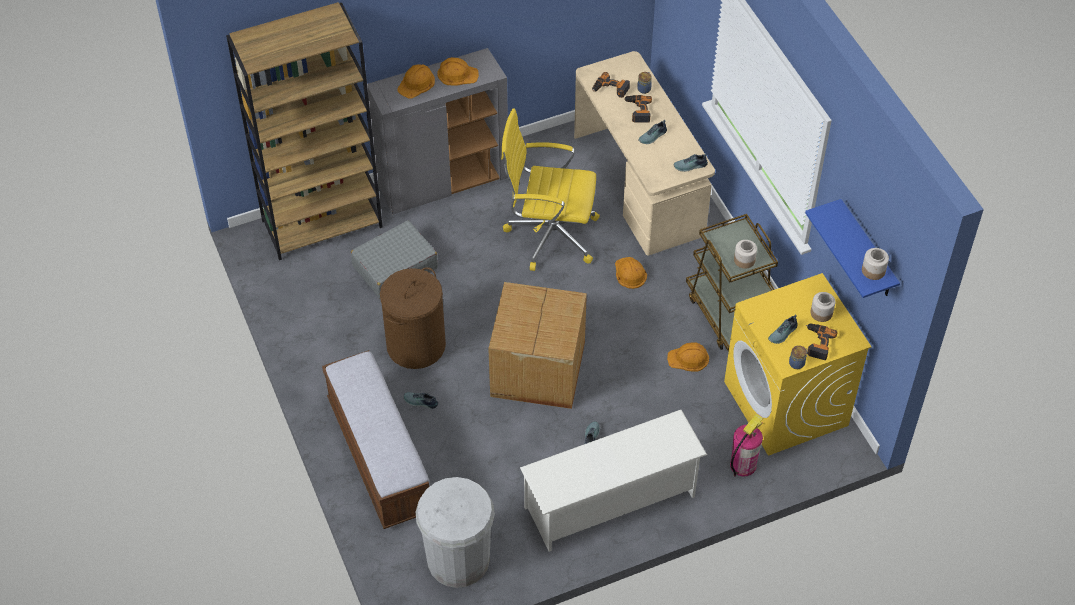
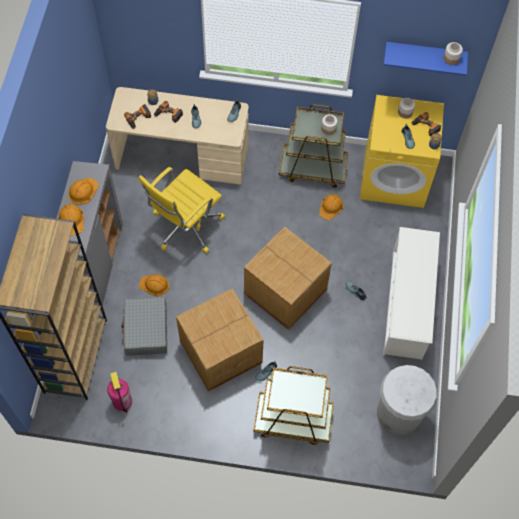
camera: 60 degrees left, 10 degrees up
(378, 456) = (292, 420): bench -> brown cart
(416, 345) = (219, 351): brown laundry basket -> cardboard box
(630, 273) = (247, 201): orange hard hat -> orange hard hat (154, 285)
(743, 465) = (422, 223): fire extinguisher -> fire extinguisher (122, 401)

